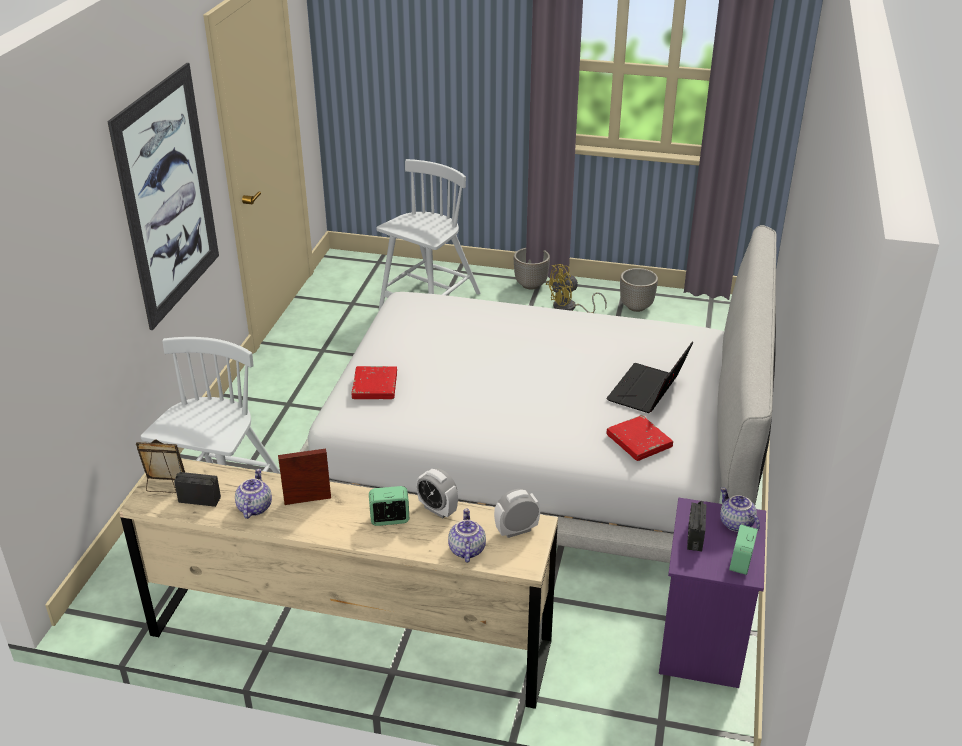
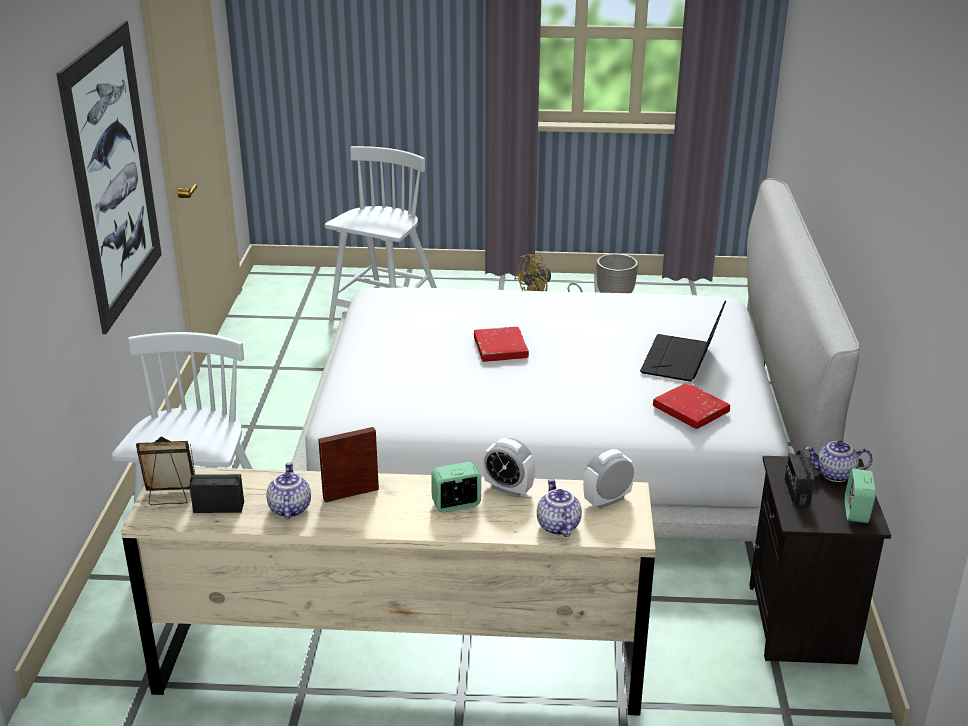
camera: 10 degrees left, 5 degrees down
(375, 386) = (373, 382): red book -> red book (500, 348)
(530, 284) = (492, 284): planter -> none
(703, 644) = (803, 624): purple nightstand -> black nightstand
(735, 524) = (834, 475): teapot -> teapot turned 45 degrees counterclockwise

